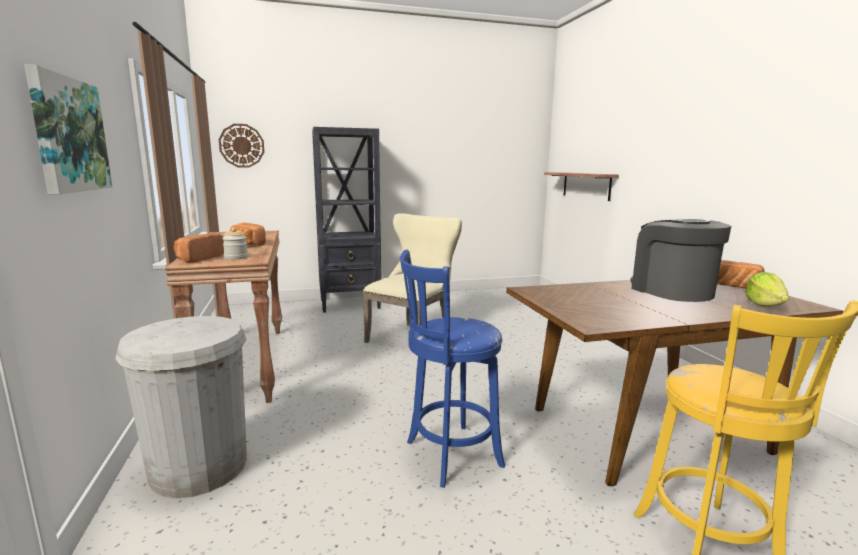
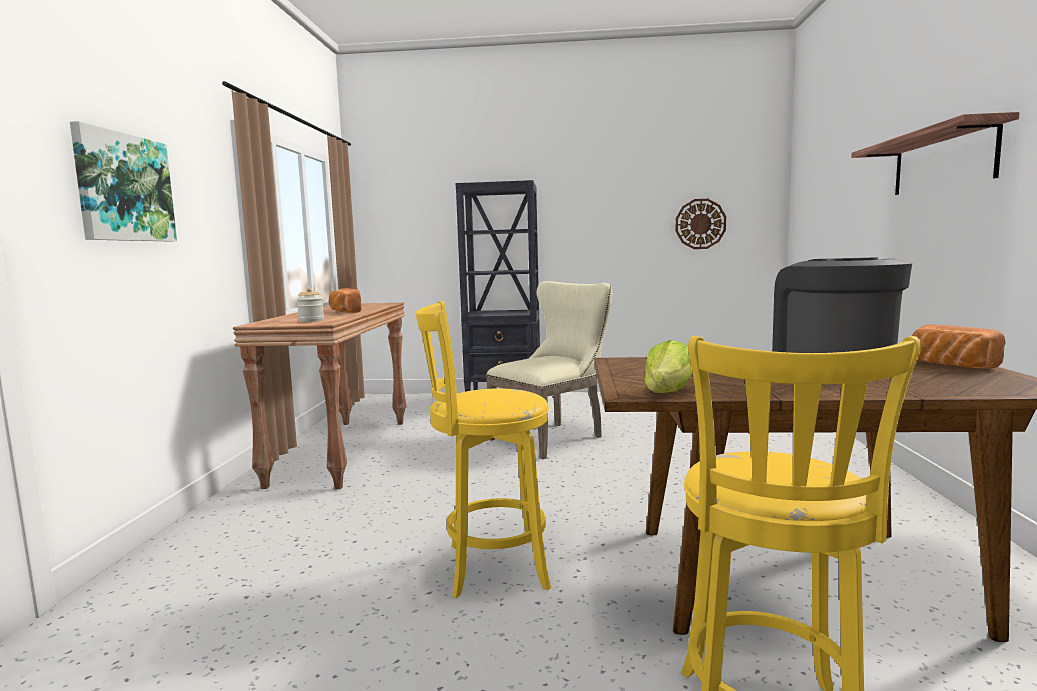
camera: 20 degrees right, 5 degrees down
(198, 258) = (275, 321): bread -> none
(199, 467) = (227, 539): white trash can -> none
(241, 145) = (389, 211): wall clock -> wall clock (700, 224)
(449, 455) = (490, 566): blue stool -> yellow stool
(586, 185) = (827, 240): shelf -> shelf (942, 161)
(764, 305) = (965, 386): lettuce -> lettuce (668, 392)

